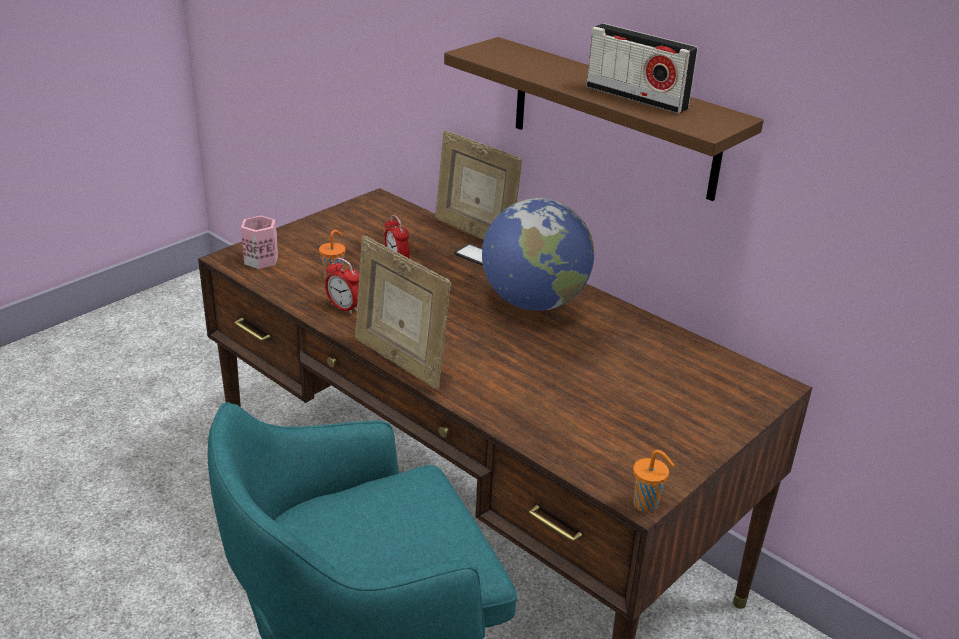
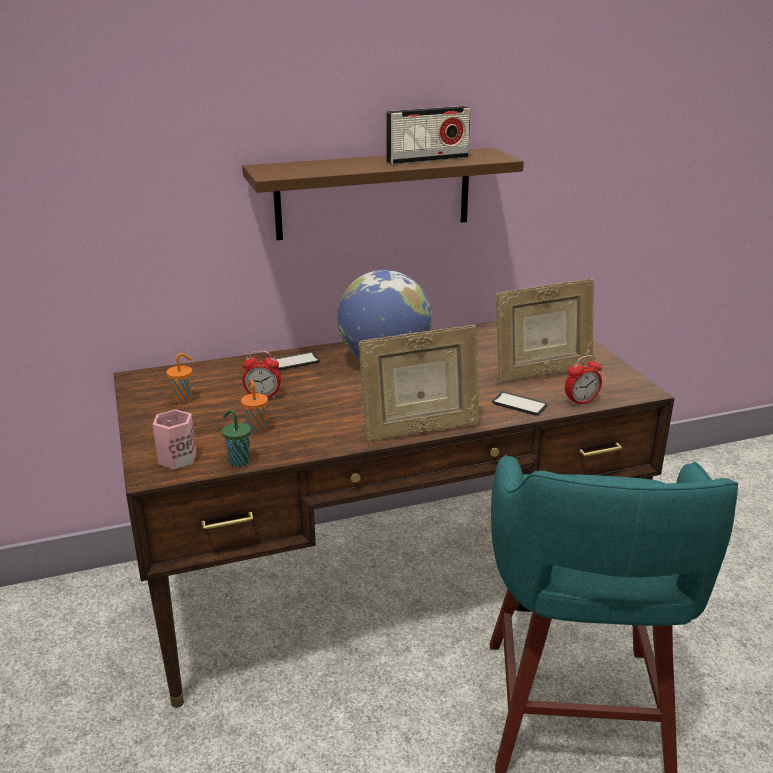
camera: 60 degrees left, 5 degrees down
(275, 286) = (238, 461): none -> green cup
(344, 308) = (313, 436): alarm clock -> alarm clock (581, 402)
(474, 233) = (252, 354): picture frame -> picture frame (542, 373)
(511, 409) = (519, 404): none -> phone
(647, 505) = (650, 390): orange cup -> orange cup (184, 399)

